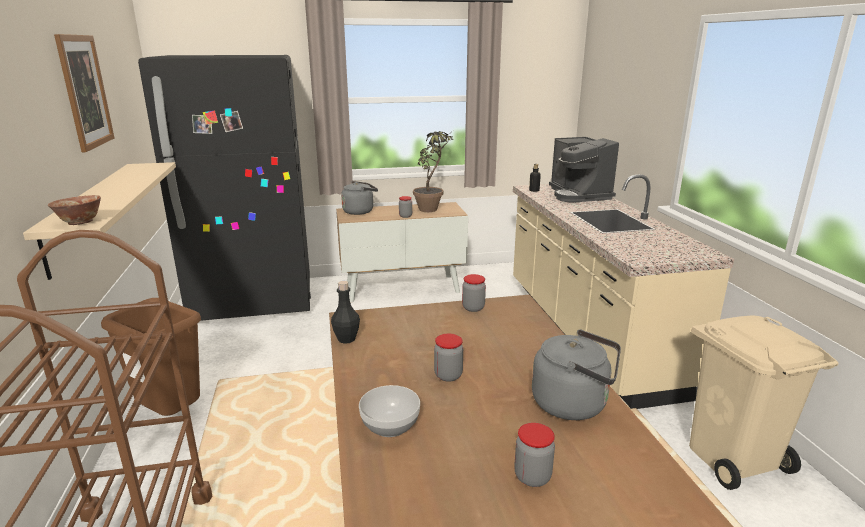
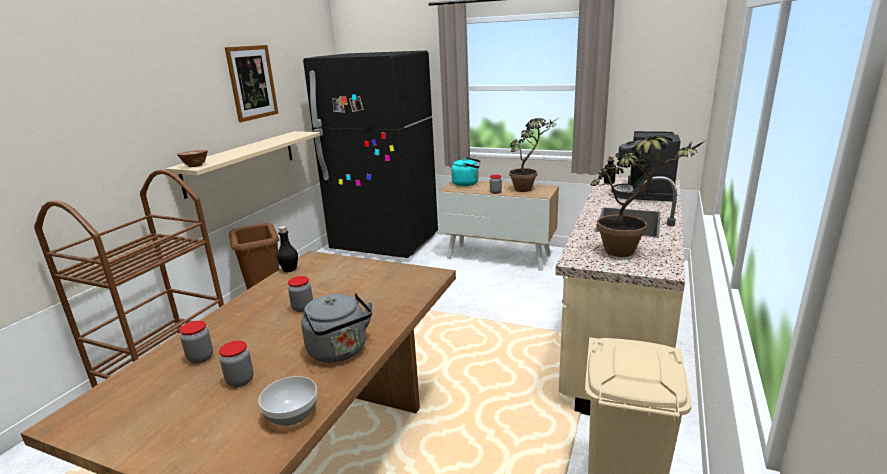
camera: 35 degrees right, 0 degrees up
(360, 211) = (467, 183): grey kettle -> turquoise kettle
(391, 425) = (226, 325): bowl -> bowl (292, 414)
(473, 308) = (396, 269): jar -> jar (200, 358)
(661, 245) = (630, 253): none -> potted plant

